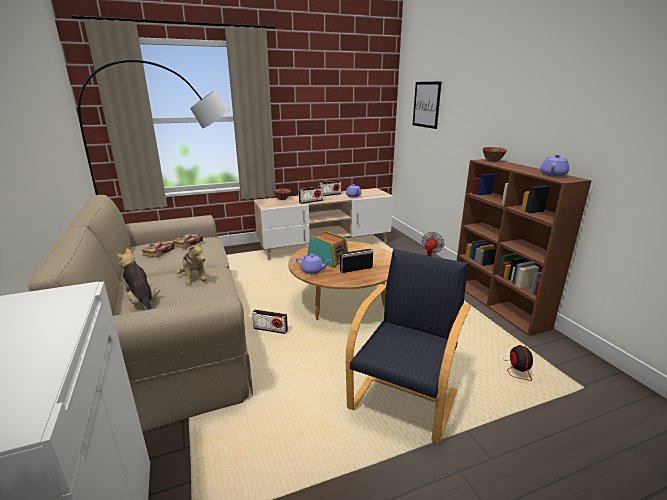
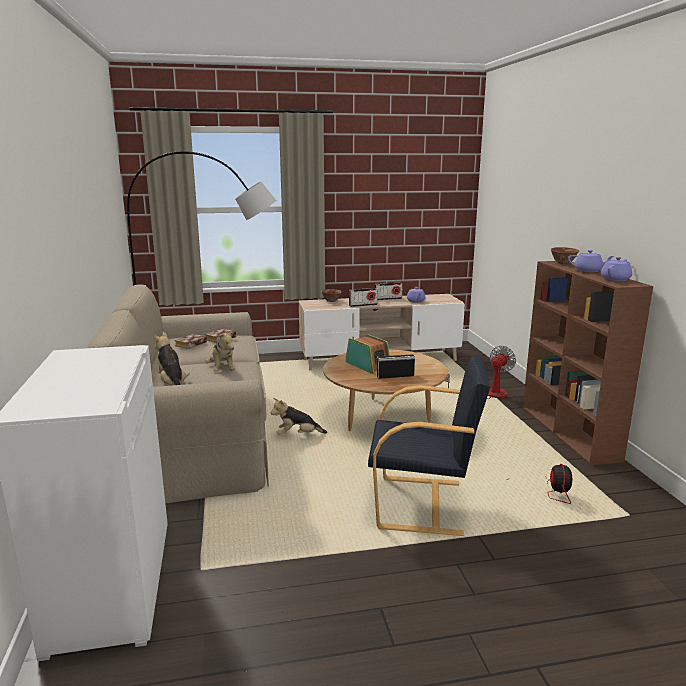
camera: 10 degrees right, 5 degrees down
(270, 329) = (297, 435): radio -> plush toy
(313, 270) = (347, 374): purple teapot -> purple teapot (588, 271)
(405, 398) = (422, 505): black armchair -> black armchair turned 60 degrees clockwise
(426, 104) = (506, 196): picture -> none

